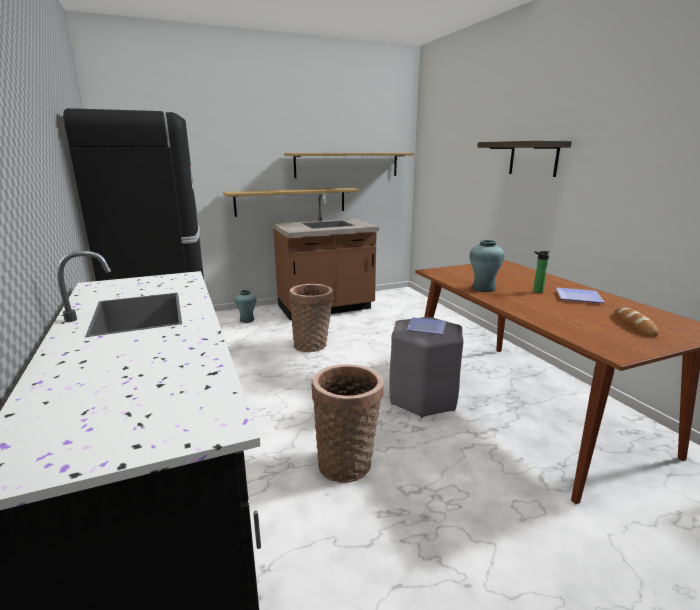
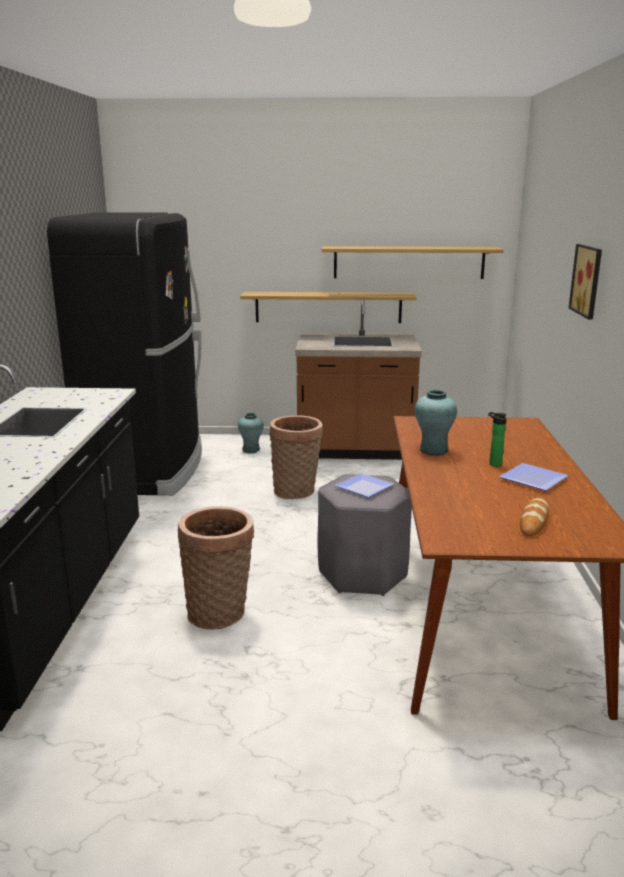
camera: 25 degrees right, 0 degrees up
(533, 158) = (589, 280): shelf -> picture

